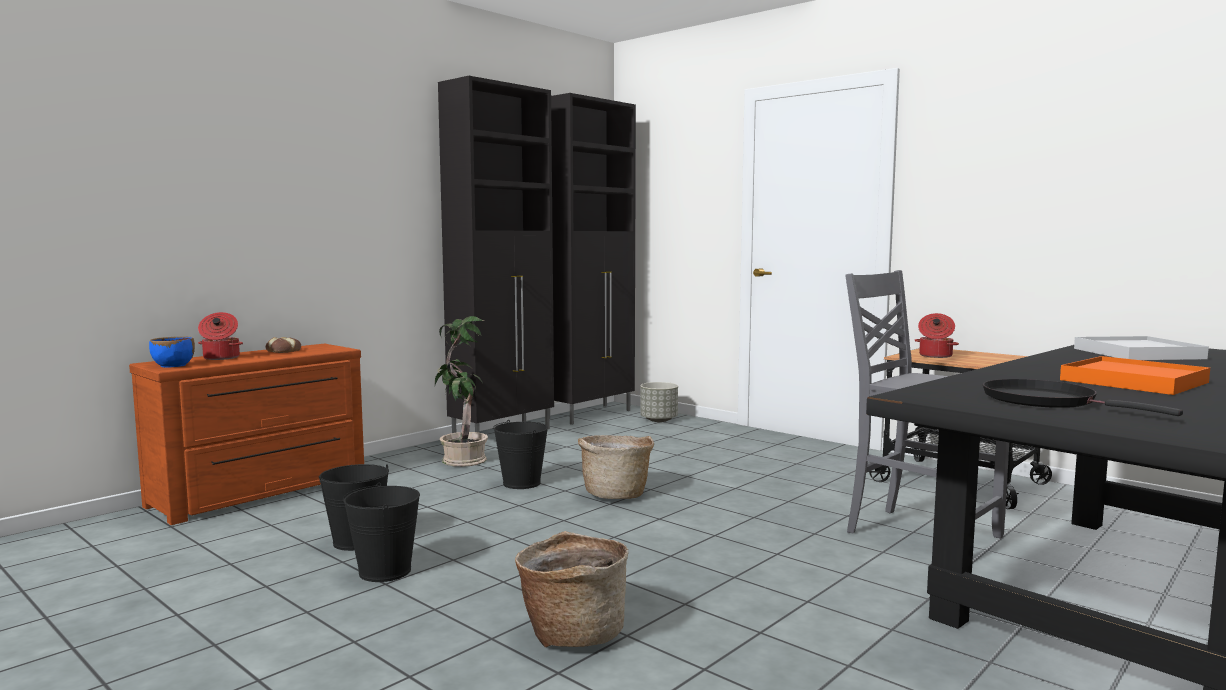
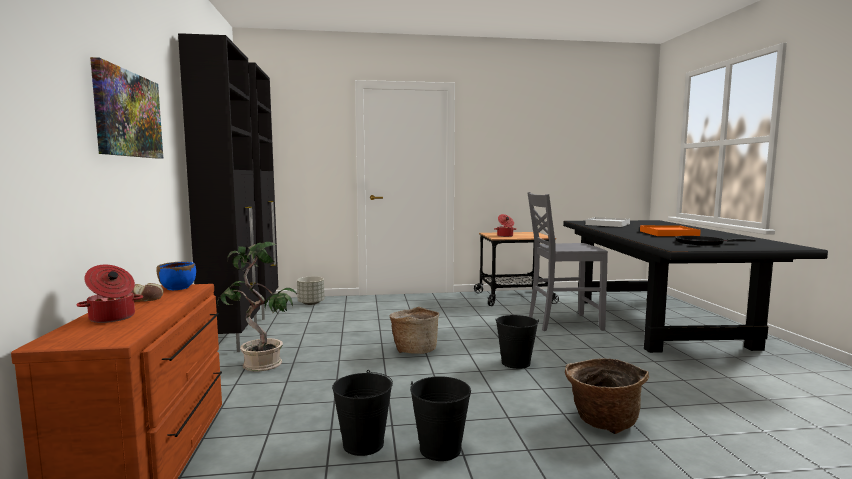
camera: 50 degrees left, 0 degrees up
(173, 365) = (103, 337): blue bowl -> blue bowl (178, 288)
(323, 179) = (127, 114): none -> picture
(522, 483) = (347, 363): black bucket -> black bucket (515, 363)

